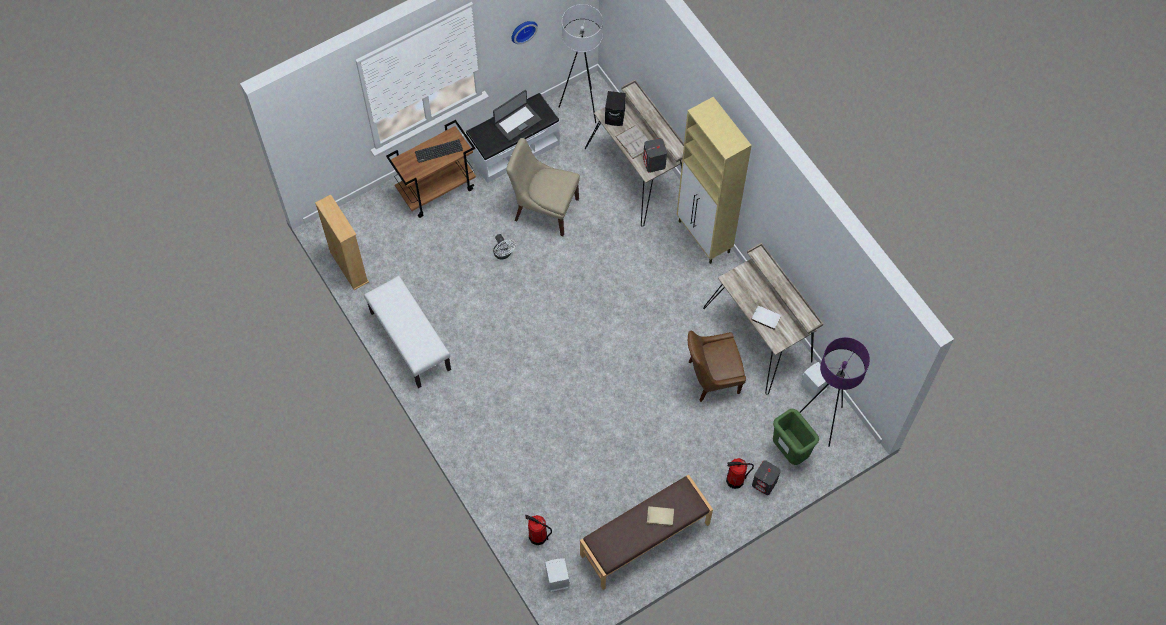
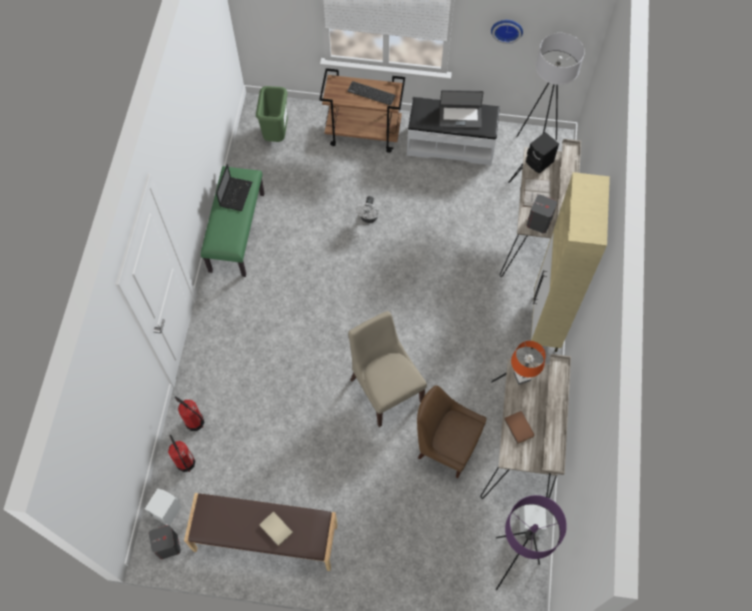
camera: 40 degrees right, 0 degrees up
(349, 267) = (246, 145): beige bookcase -> none
(398, 307) = (236, 193): none -> laptop
(409, 341) = (236, 231): white bench -> green bench
(544, 208) = (433, 206): beige chair -> beige chair (385, 388)
(735, 480) = (386, 551): fire extinguisher -> fire extinguisher (195, 422)
(738, 282) = (521, 377): none -> orange table lamp
(764, 483) = (409, 575): grey speaker -> grey speaker (168, 546)
(766, 317) = (520, 427): white book -> brown book
(790, 451) = (457, 565): green trash can -> green trash can (276, 134)

